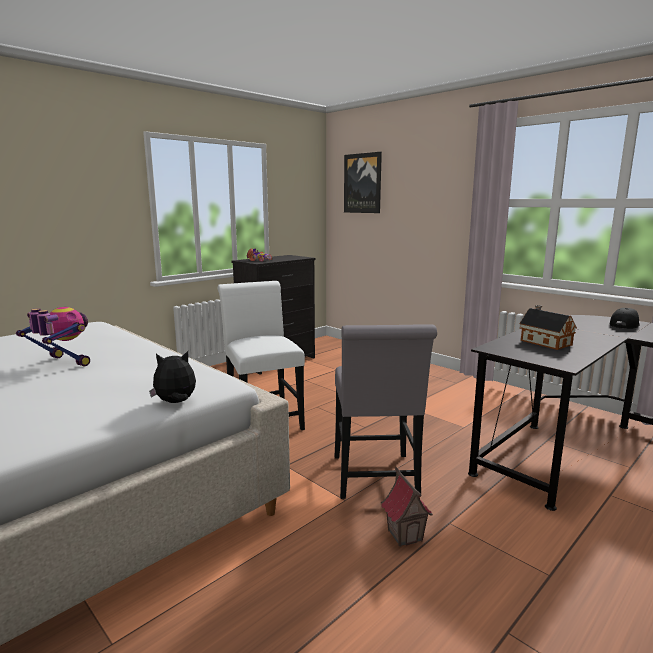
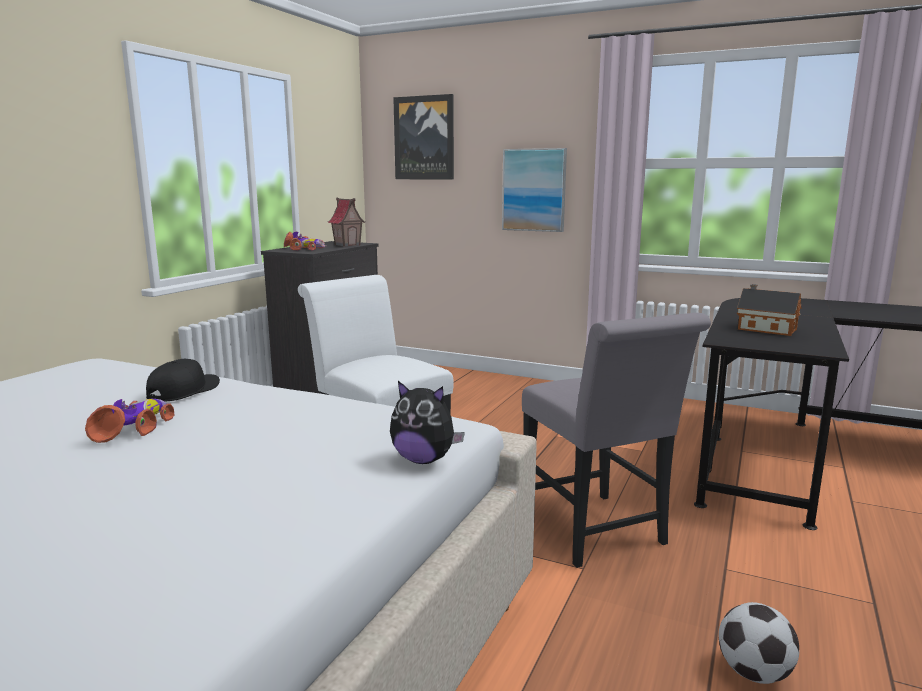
camera: 20 degrees left, 0 degrees up
(62, 363) = (134, 428): toy robot -> toy car
(176, 402) = (424, 460): plush toy -> plush toy turned 120 degrees counterclockwise
(402, 597) = (754, 673): none -> football
(405, 535) = (691, 595): toy house -> toy house (347, 245)
(432, 222) = (534, 190): none -> picture
(624, 325) = (808, 304): black cap -> black cap (184, 391)

